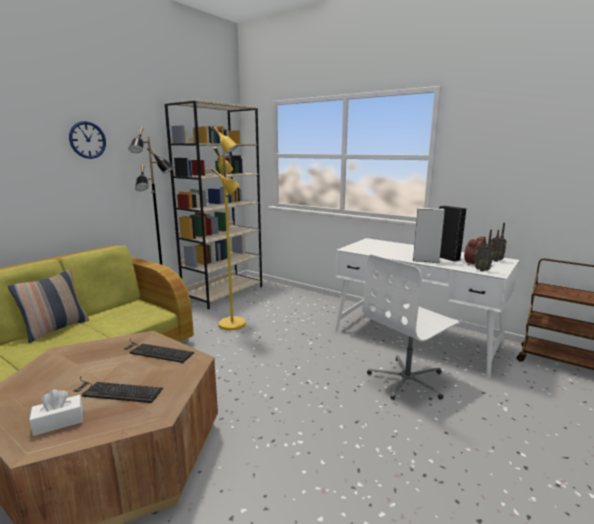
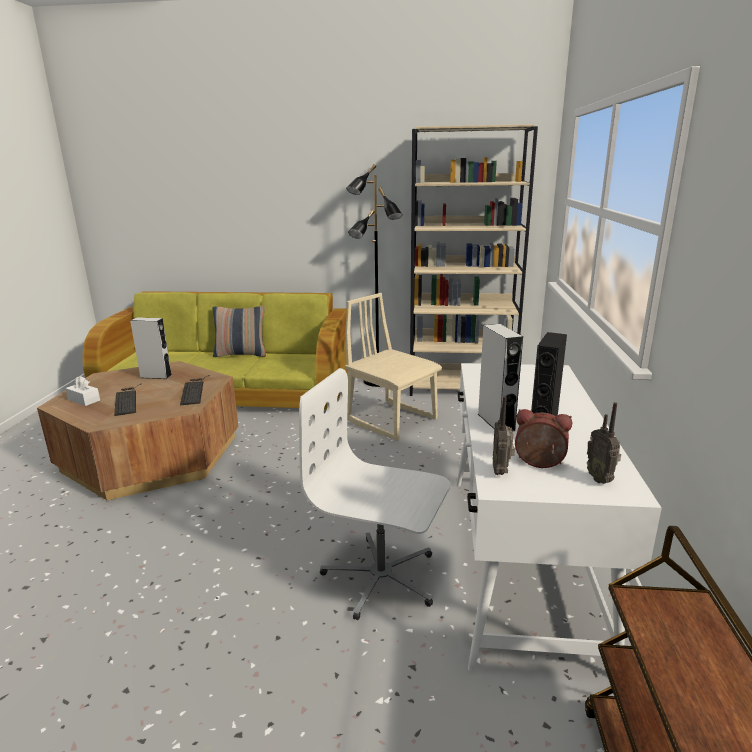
camera: 60 degrees right, 5 degrees up
(73, 366) = (156, 376): none -> grey speaker
(87, 140) = (319, 180): wall clock -> none
(233, 324) = (392, 420): yellow floor lamp -> beige chair

